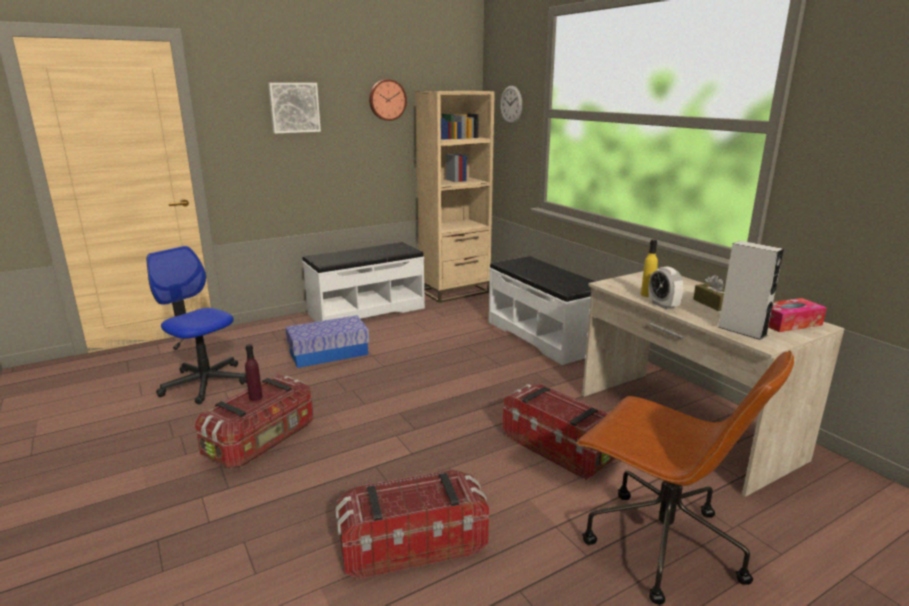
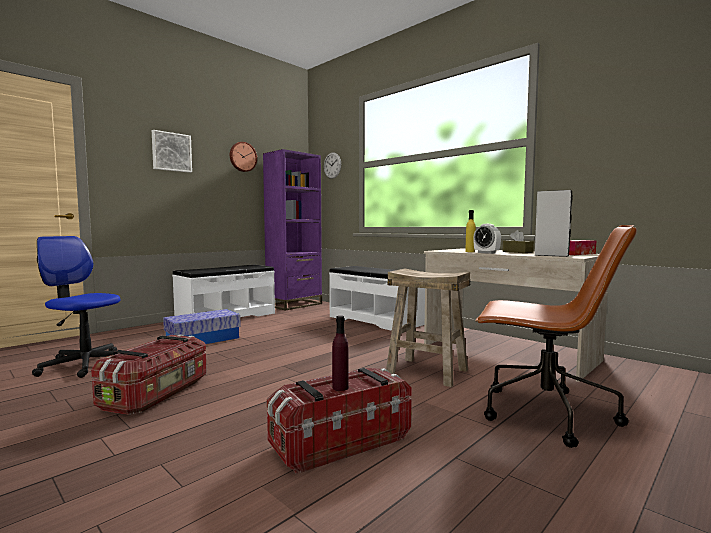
camera: 15 degrees left, 15 degrees down
(255, 397) = (153, 348): purple bottle -> purple bottle (340, 387)
(454, 291) = (294, 305): beige bookcase -> purple bookcase
(558, 448) = (426, 372): storage box -> beige stool

